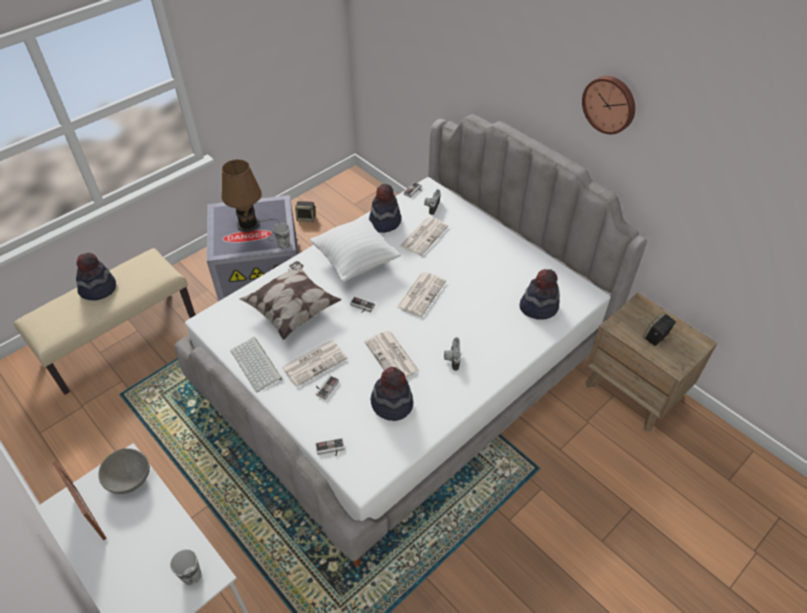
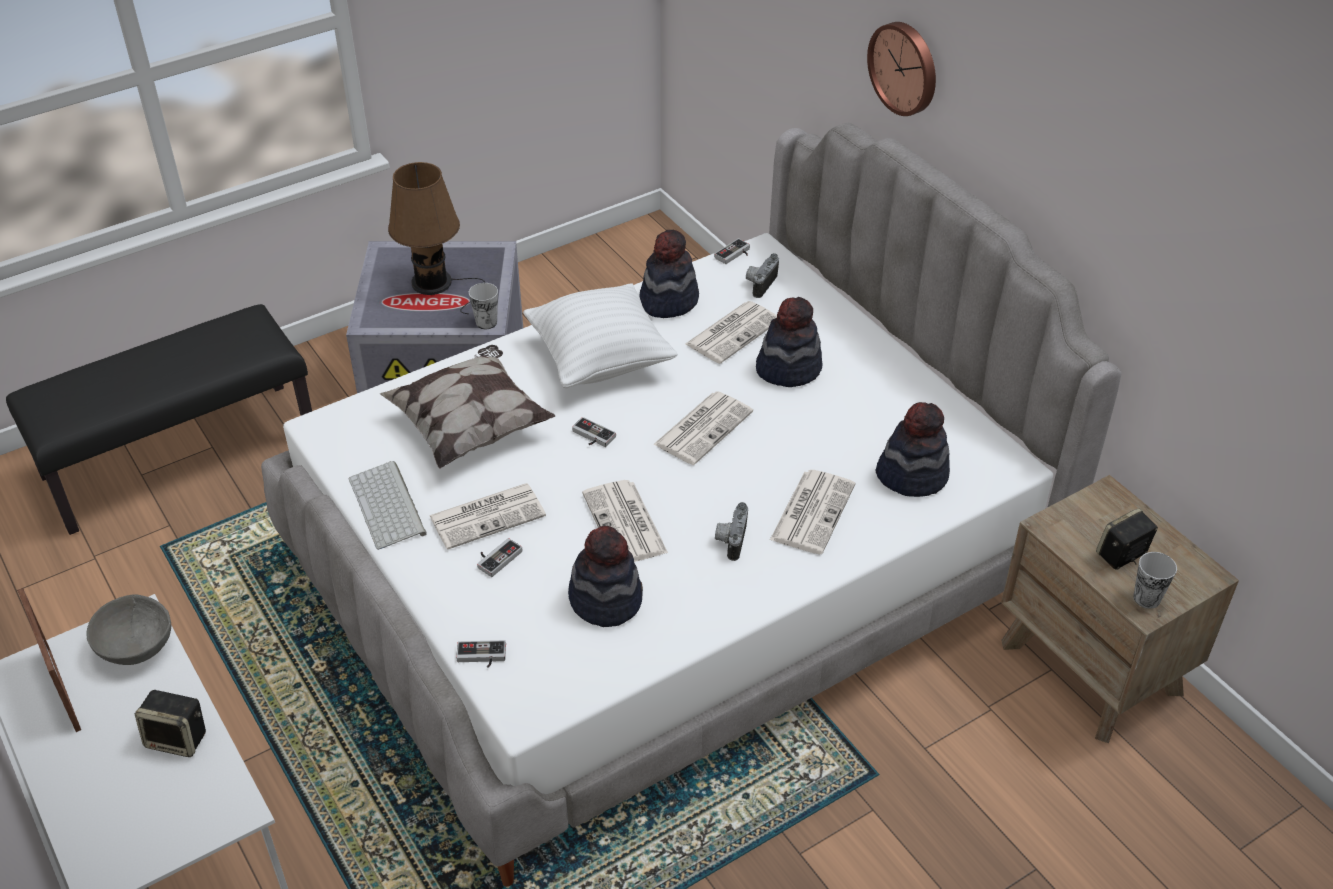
camera: 10 degrees right, 5 degrees down
(98, 289) = (154, 358): hat -> hat (788, 368)
(120, 338) = (181, 455): beige bench -> black bench
(191, 575) = (203, 805): cup -> cup (1147, 598)
(306, 218) = (549, 292): speaker -> speaker (178, 739)
(491, 335) = (812, 511): none -> newspaper
(610, 104) = (1064, 116): wall clock -> wall clock (905, 67)

